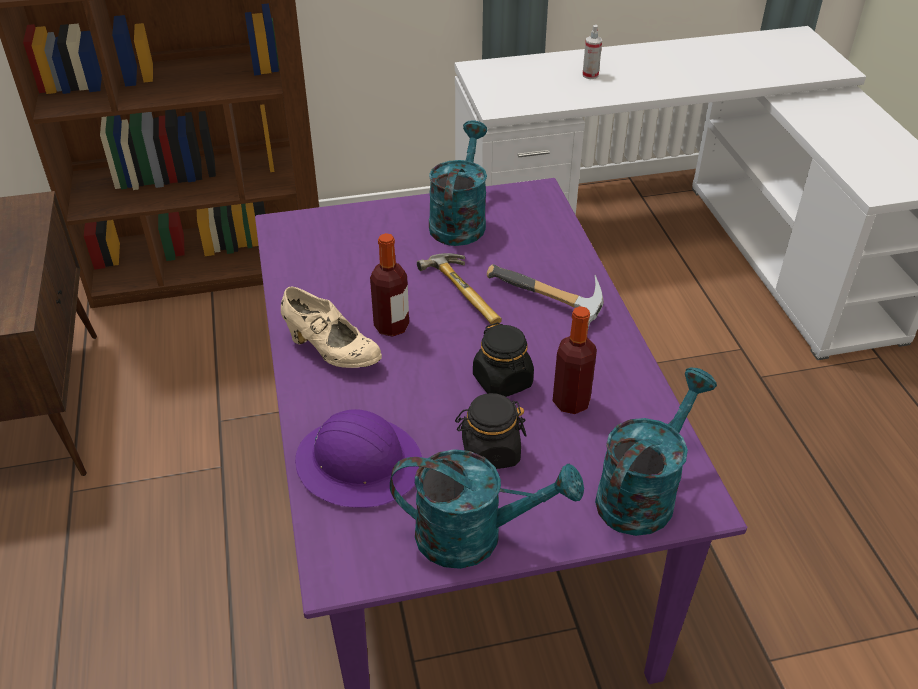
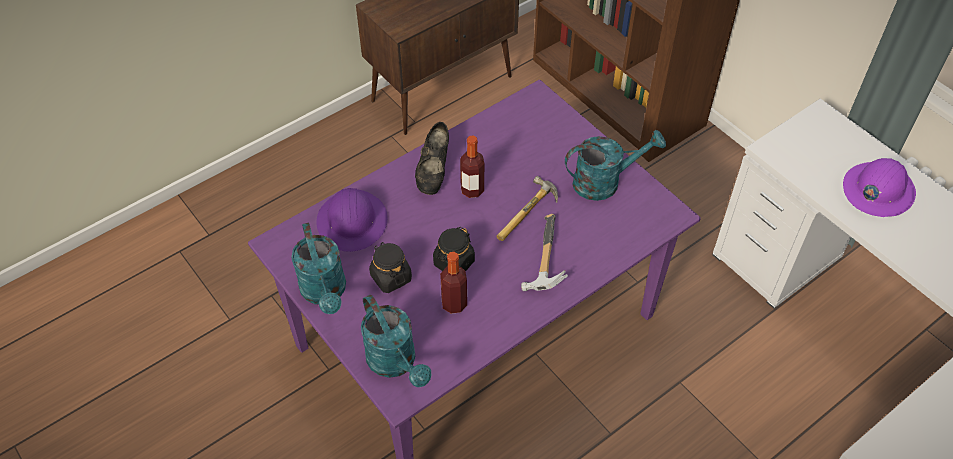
camera: 65 degrees right, 10 degrees up
(331, 352) = (433, 172): beige shoe -> black shoe
(590, 75) = (877, 190): spray bottle -> purple hard hat
(643, 491) = (396, 363): turquoise watering can -> turquoise watering can turned 45 degrees clockwise

